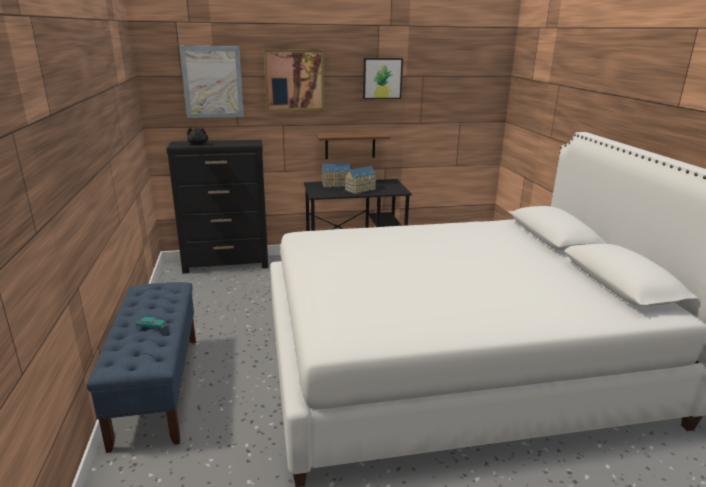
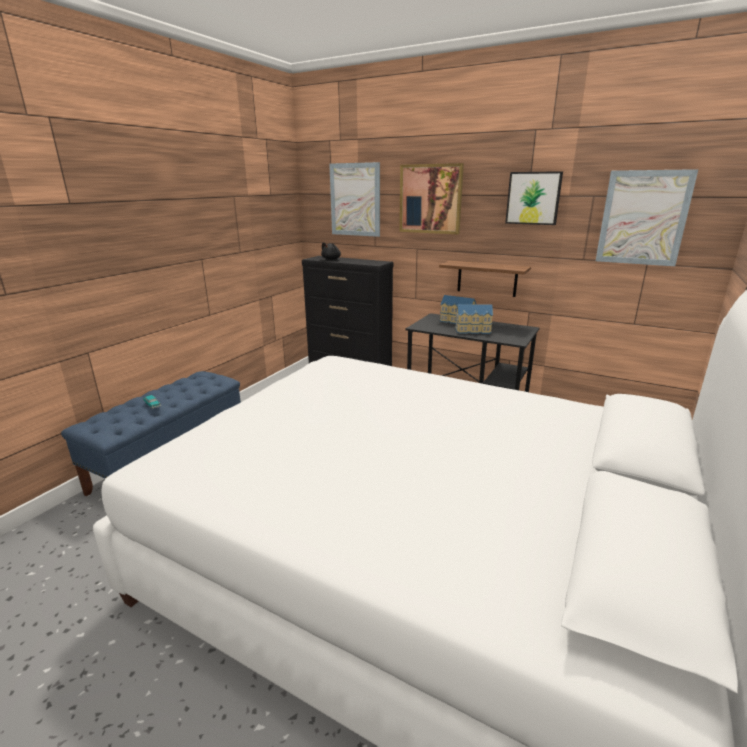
camera: 40 degrees right, 0 degrees up
(455, 91) = (643, 218): none -> picture

